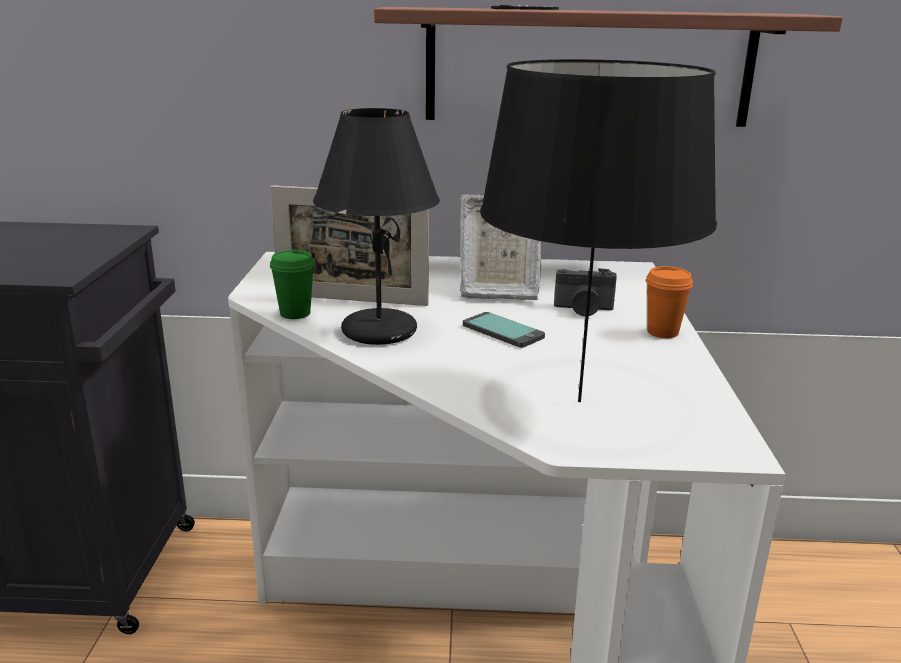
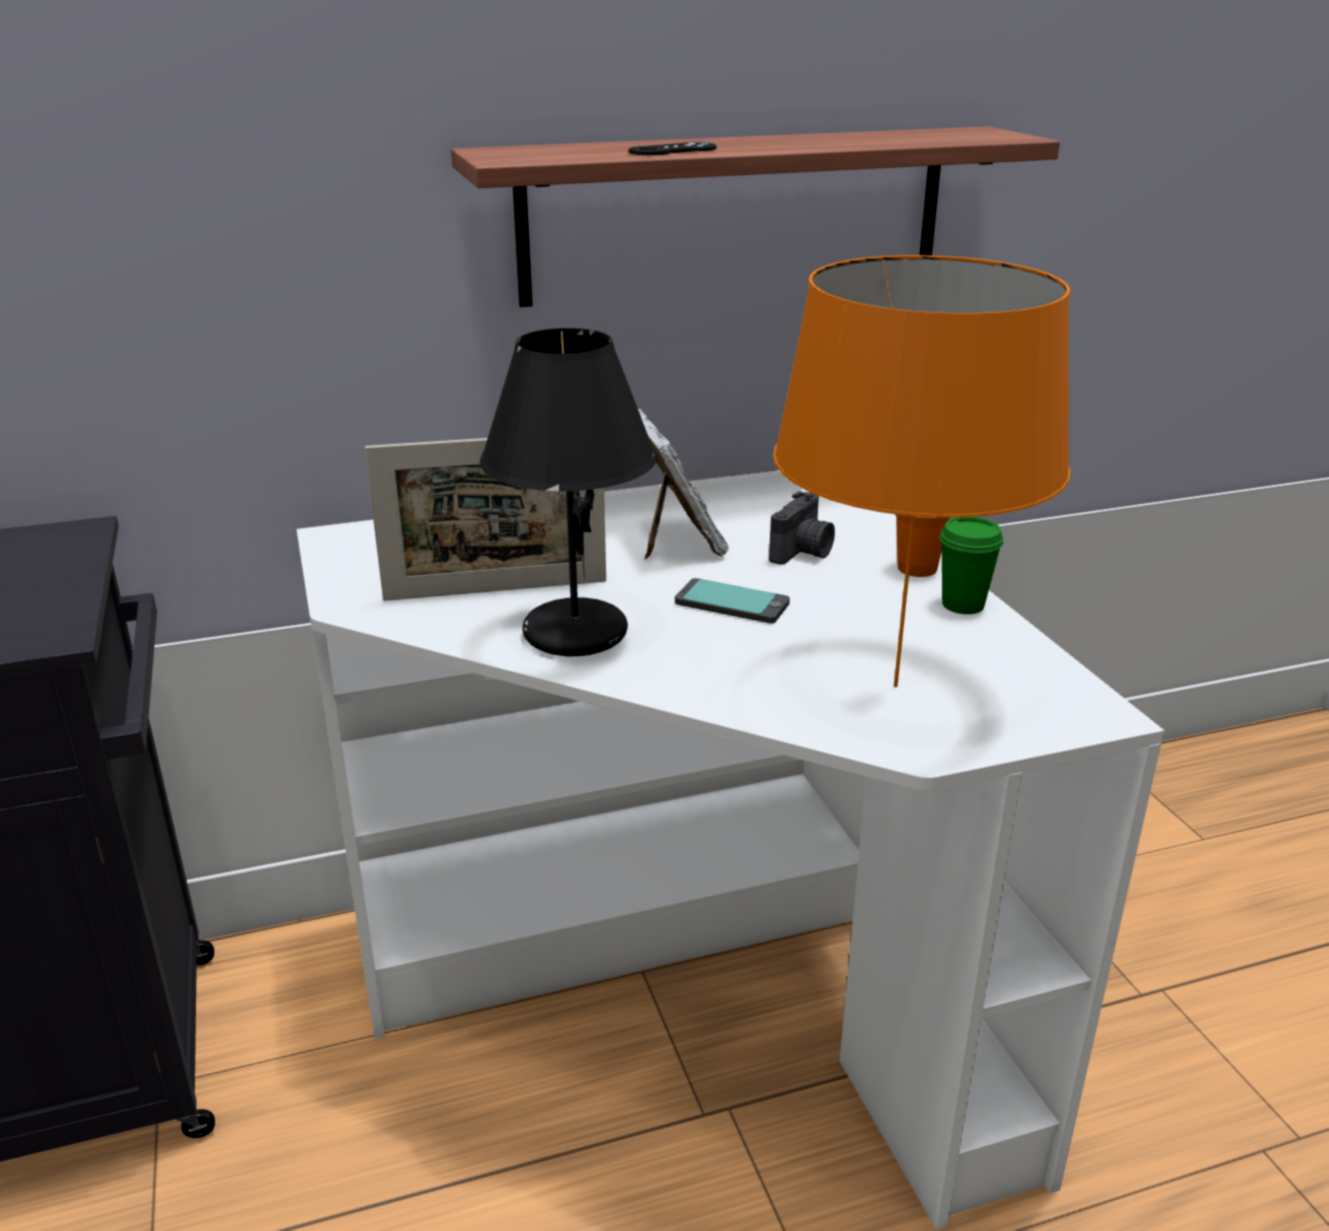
camera: 20 degrees left, 5 degrees up
(295, 313) = (436, 627): green cup -> green cup (962, 605)
(497, 292) = (678, 543): picture frame -> picture frame turned 90 degrees counterclockwise
(578, 401) = (894, 686): black table lamp -> orange table lamp
(583, 310) = (803, 552): camera -> camera turned 45 degrees counterclockwise

